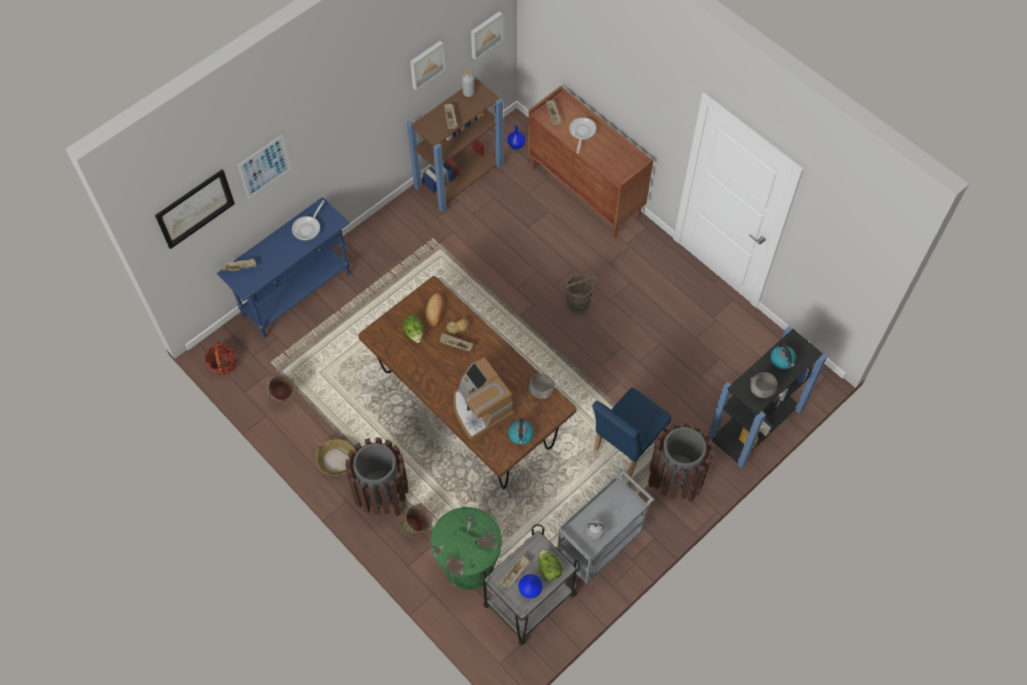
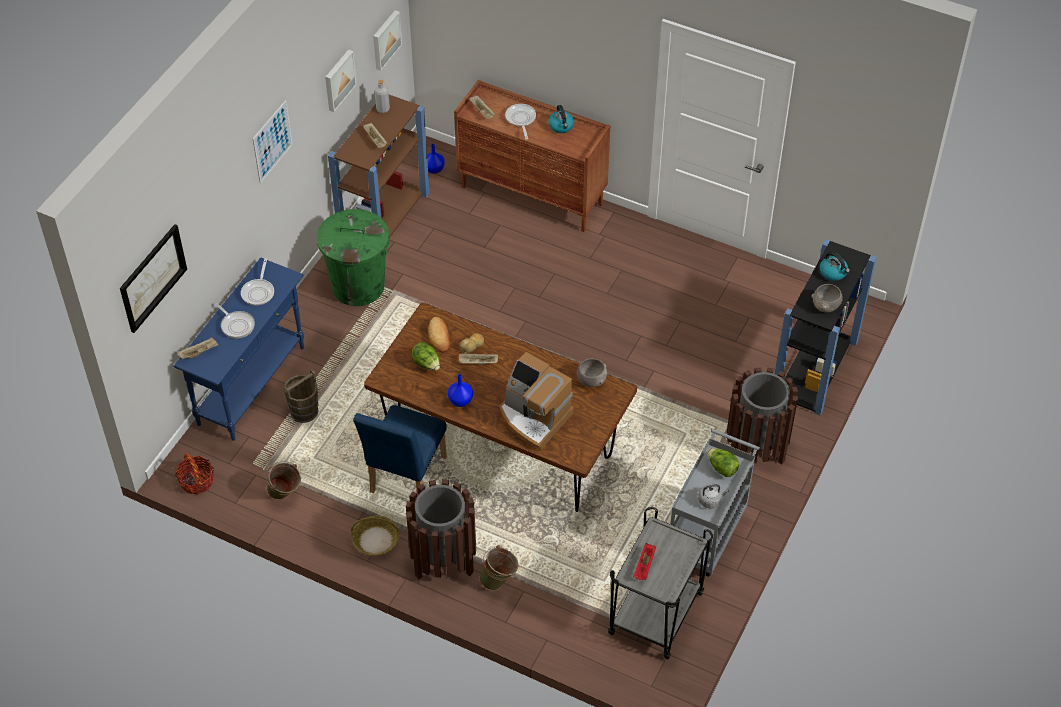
camera: 20 degrees left, 10 degrees down
(264, 166) = (209, 219): picture -> picture (272, 141)
(279, 252) = (236, 325): none -> frying pan
(468, 565) = (572, 599): green trash can -> green trash can (358, 286)
(514, 574) = (644, 566): beige tray -> red tray
(521, 435) = (590, 429): kettle -> kettle (561, 126)
(530, 590) = (668, 576): blue vase -> blue vase (460, 401)
(549, 568) = (679, 549): lettuce -> lettuce (722, 468)
(577, 302) = (573, 306): brown bucket -> brown bucket (304, 412)
(625, 447) = (689, 432): blue chair -> blue chair (405, 479)

